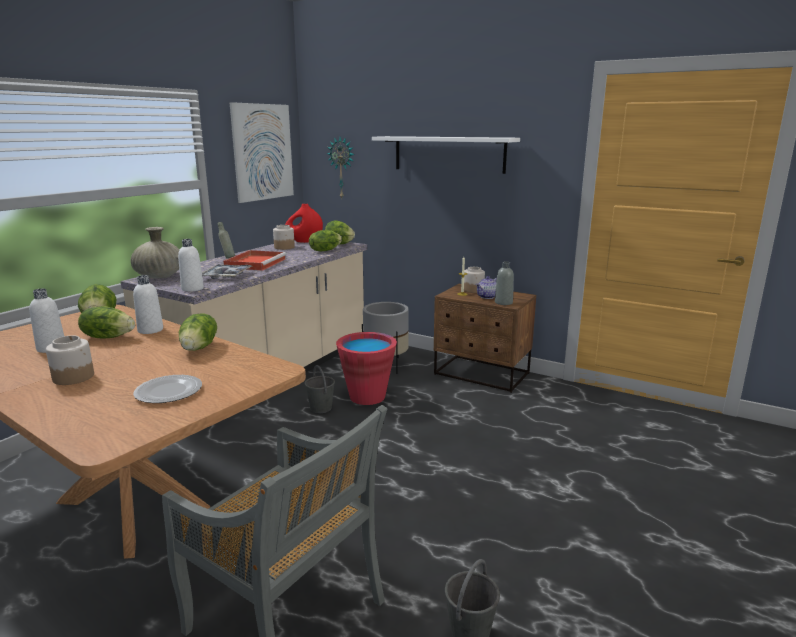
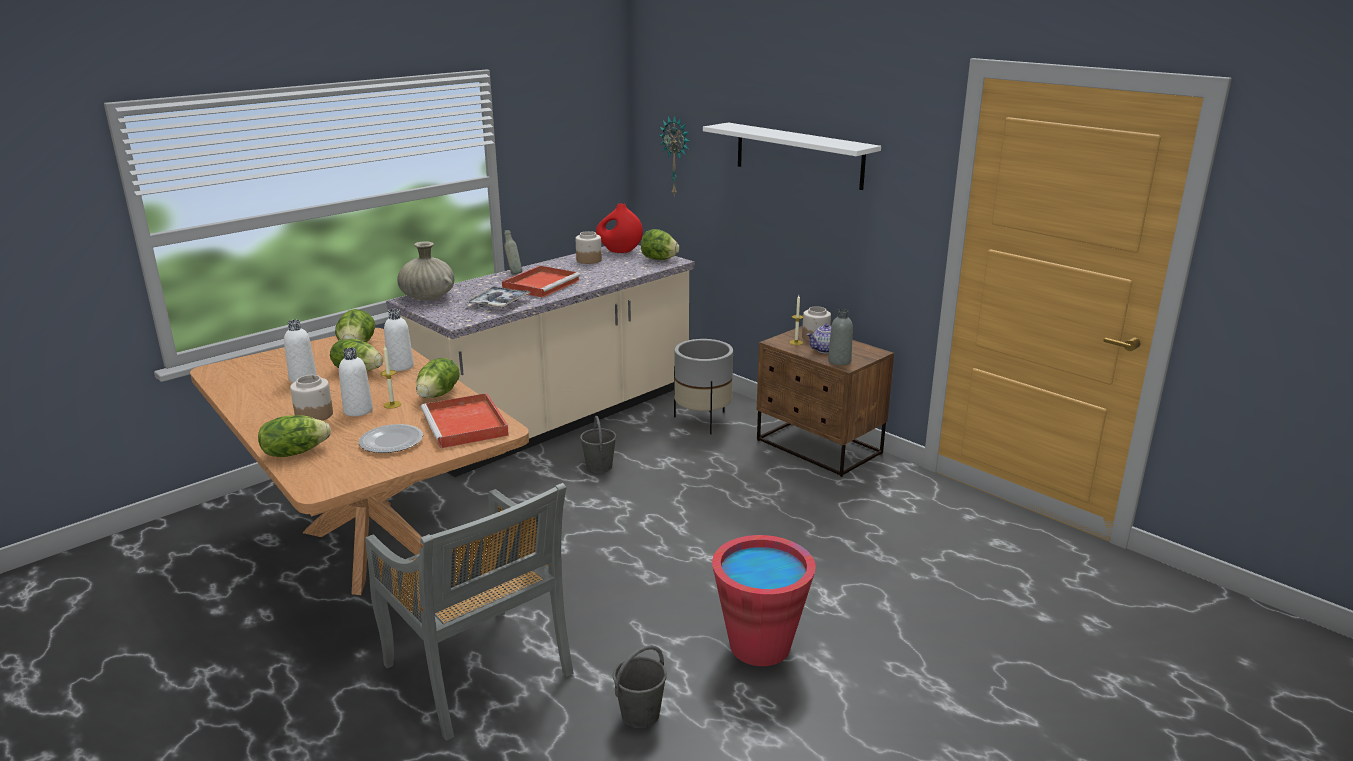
camera: 15 degrees right, 5 degrees up
(155, 360) = (392, 404): none -> candle
(192, 289) = (454, 319): white bottle -> white bottle (358, 411)
(240, 369) = (466, 425): none -> red tray
(263, 152) = (575, 135): picture -> none
(325, 250) = (634, 269): lettuce -> lettuce (295, 452)
(367, 396) = (660, 459): red bucket -> red bucket (760, 646)

